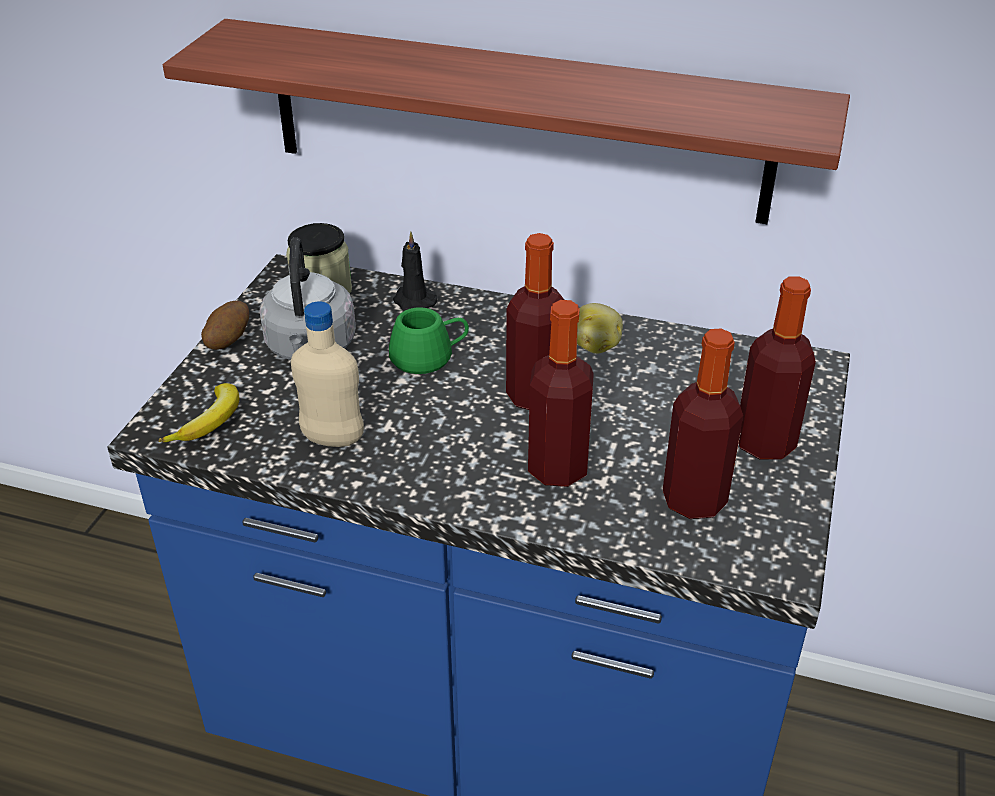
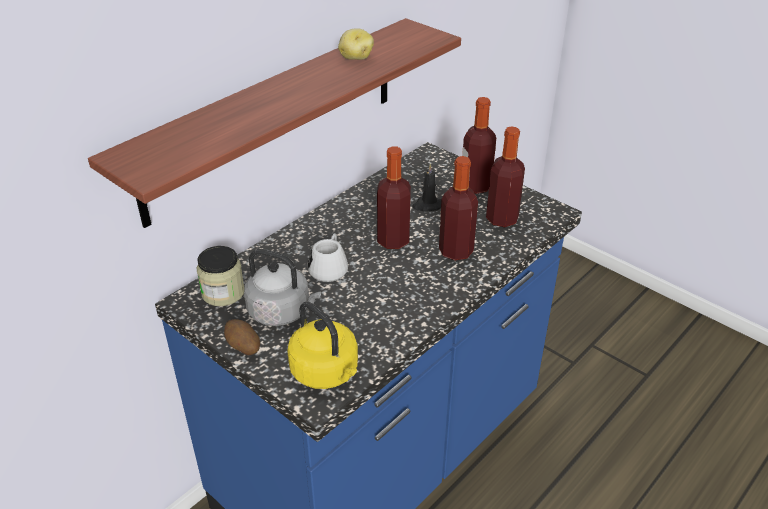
camera: 65 degrees left, 0 degrees up
(210, 422) = (326, 373): banana -> yellow kettle
(333, 439) = (379, 323): beige bottle -> none
(413, 300) = (267, 258): black candle -> black candle (427, 205)
(429, 357) = (329, 267): green mug -> white mug
(595, 345) = (365, 208): potato -> potato (355, 58)

